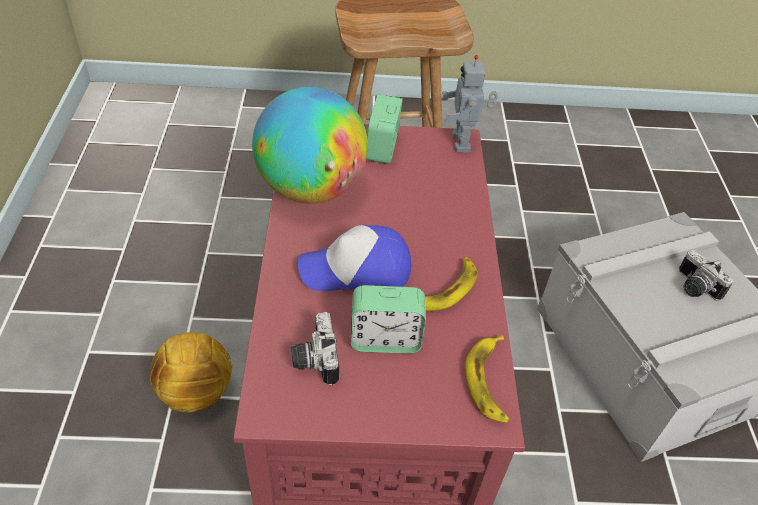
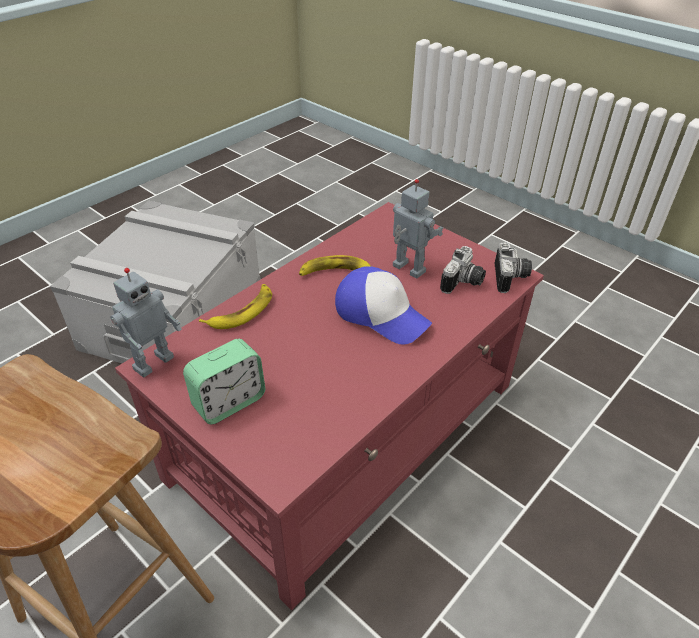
camera: 135 degrees left, 5 degrees down
(196, 391) = (504, 498): football -> none
(311, 188) = (344, 400): globe -> none
(385, 339) = (407, 270): alarm clock -> toy robot
(489, 382) = (372, 226): banana -> banana (242, 311)
(693, 287) = (143, 251): camera -> camera (511, 278)

